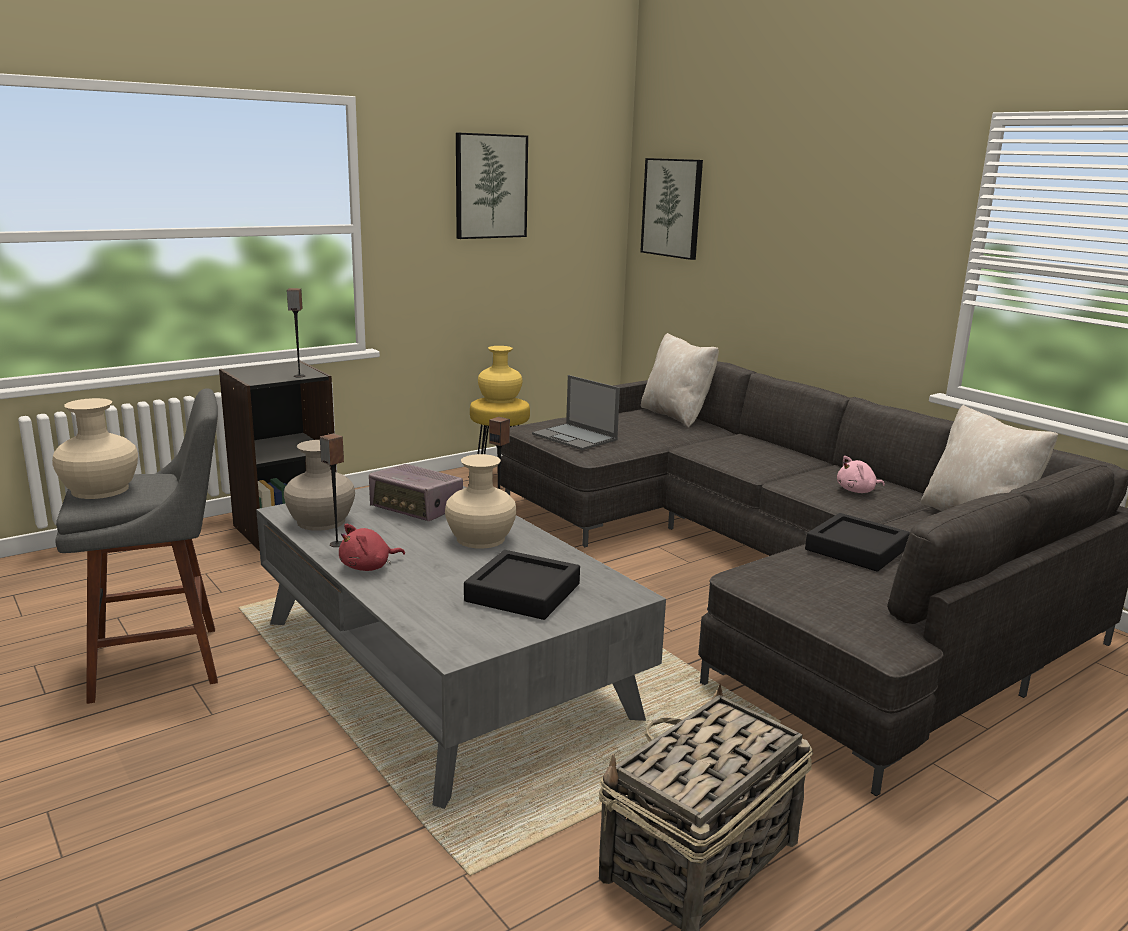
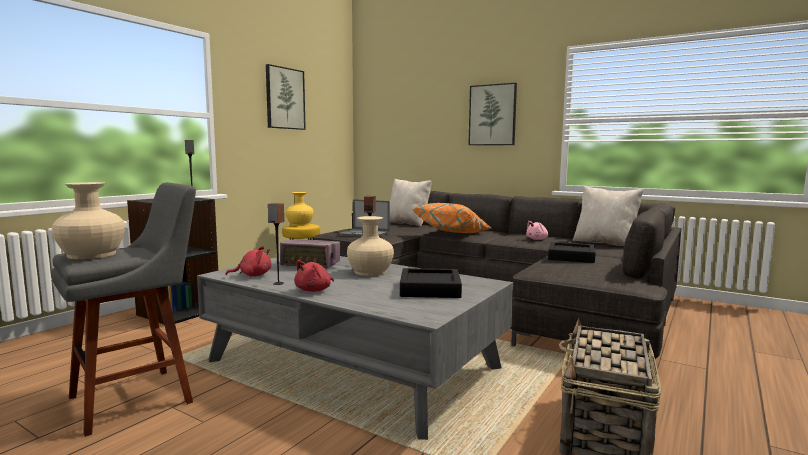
camera: 20 degrees left, 10 degrees down
(321, 521) = (253, 275): beige vase -> red plush toy
(672, 208) = (382, 115): picture -> picture (492, 115)
(724, 453) = (453, 233): none -> orange pillow

